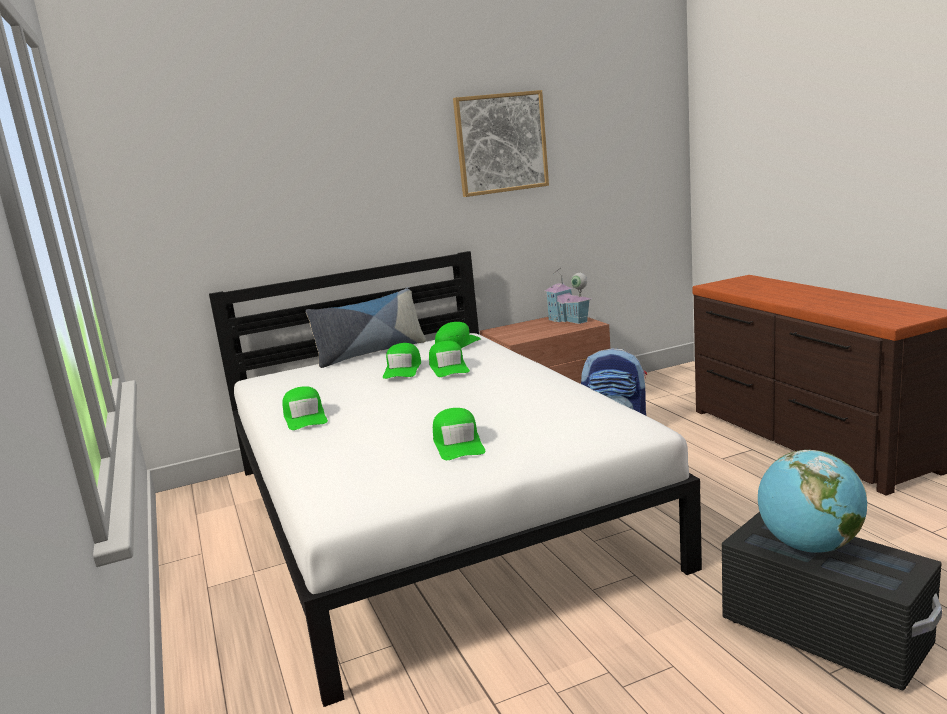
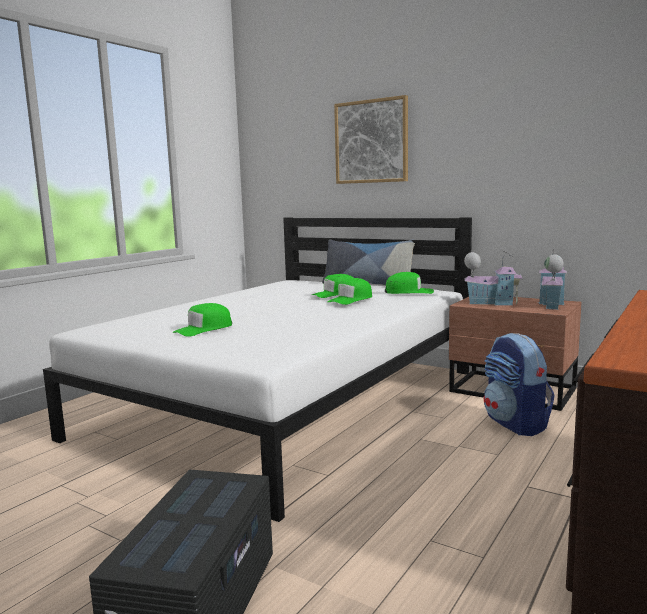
camera: 55 degrees right, 5 degrees down
(305, 417) = (229, 298): green cap -> none
(501, 143) = (523, 116): picture -> picture (371, 141)
(528, 332) = (491, 303): none -> toy house
(809, 546) = (197, 508): globe -> none

